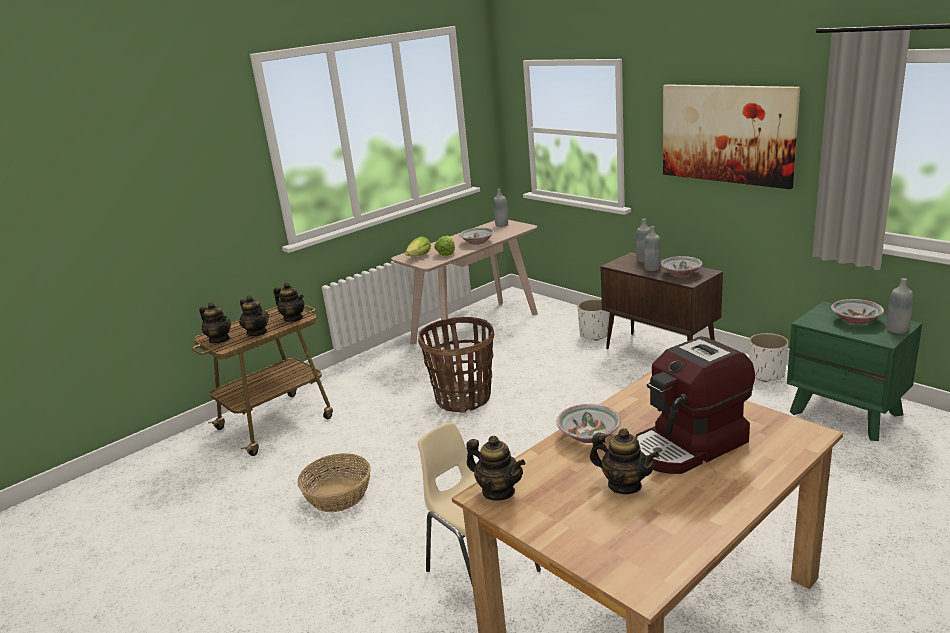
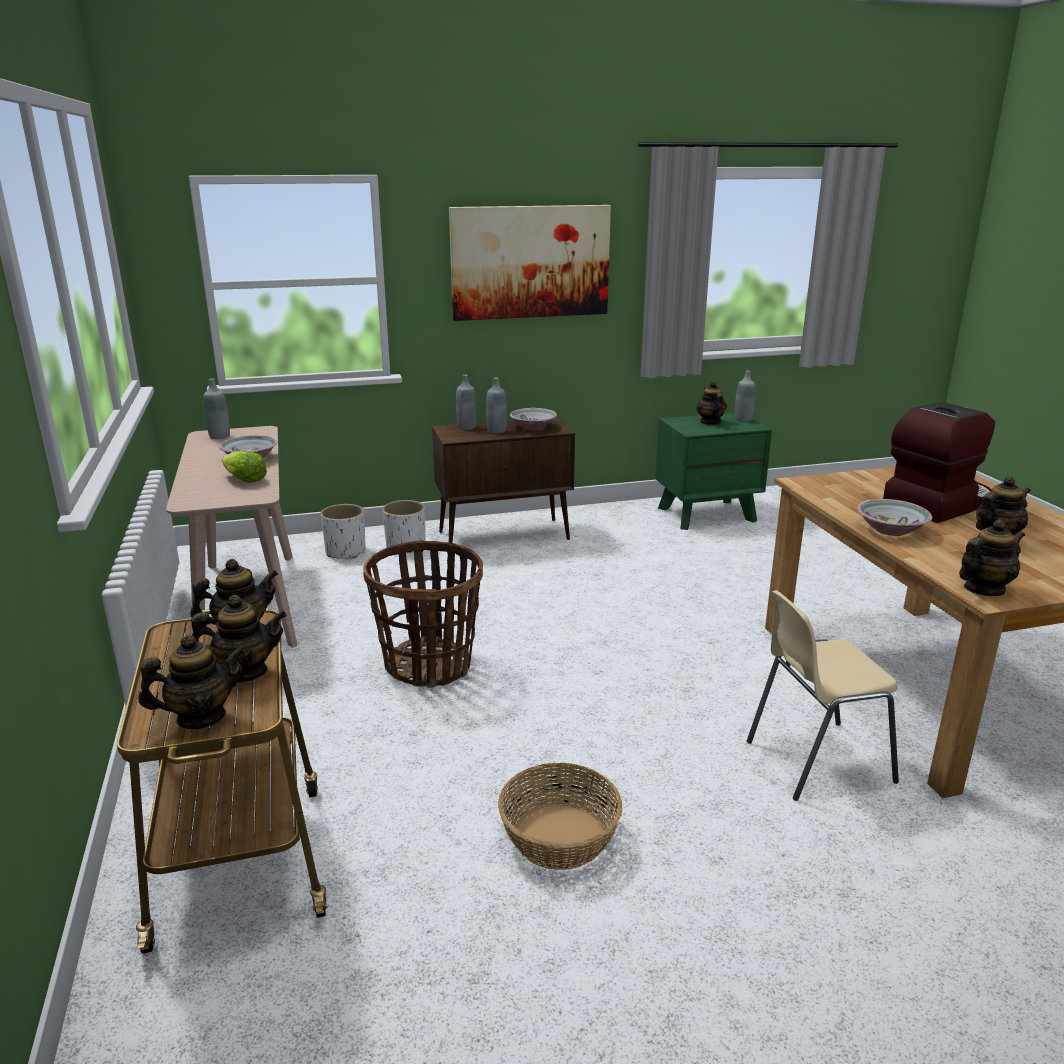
camera: 65 degrees left, 0 degrees up
(419, 256) = (213, 495): lettuce -> none
(690, 446) = (937, 503): coffee machine -> coffee machine turned 120 degrees counterclockwise
(766, 374) = (609, 514): white planter -> white planter (345, 552)
(855, 320) = (710, 422): bowl -> teapot

